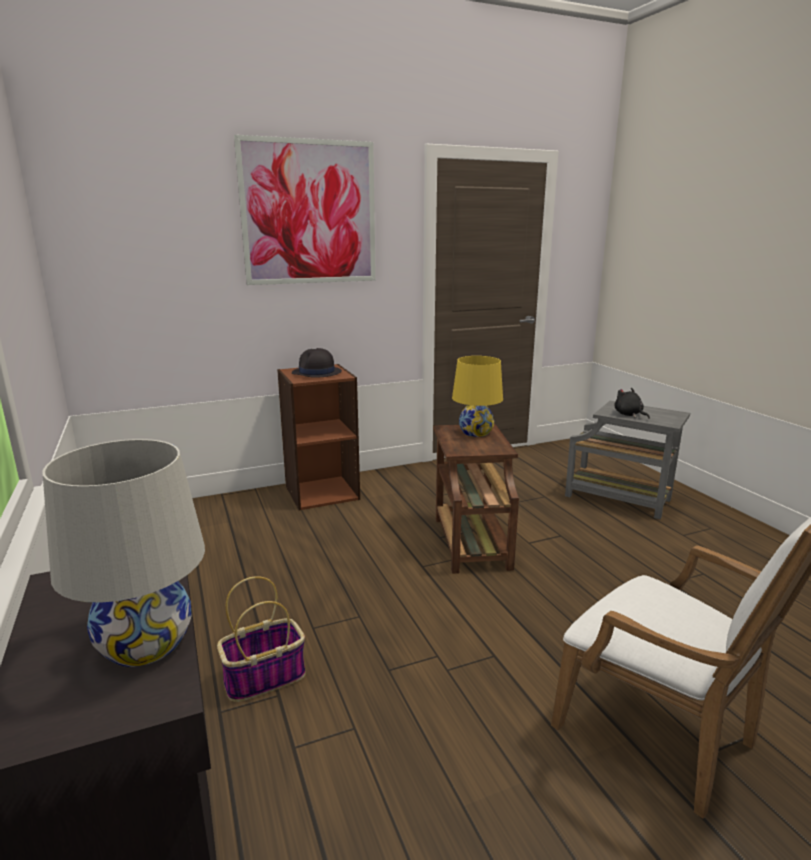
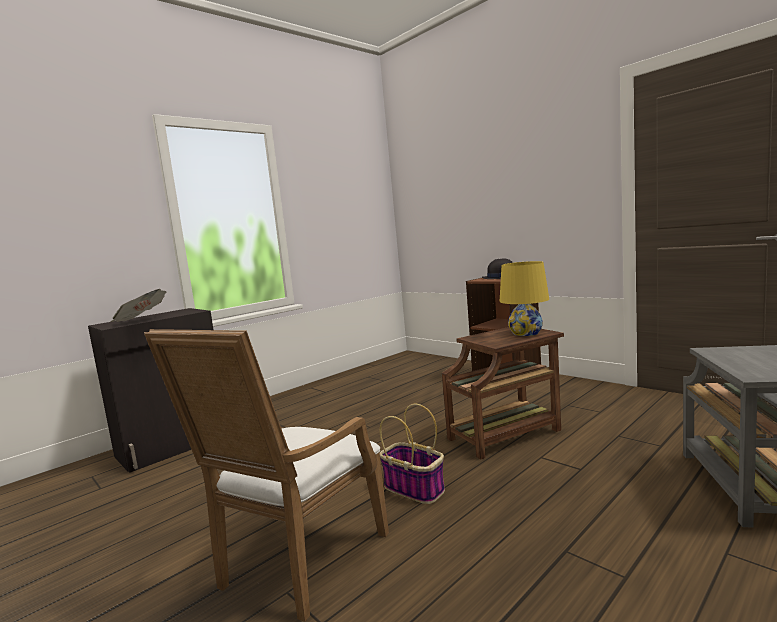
camera: 70 degrees right, 10 degrees down
(145, 643) = (141, 320): white table lamp -> newspaper
(265, 677) = (302, 422): basket -> basket (415, 489)
(309, 213) = (519, 156): picture -> none
(629, 415) = (734, 358): black plush toy -> none

